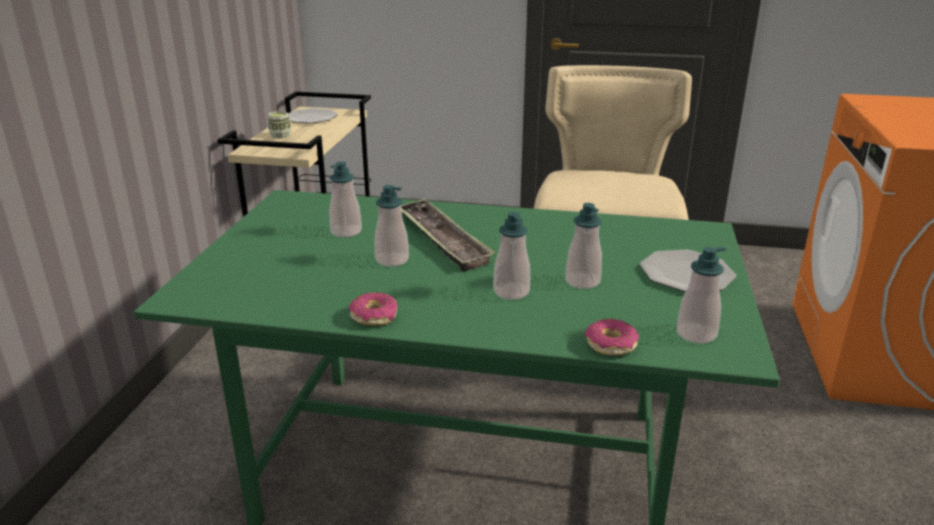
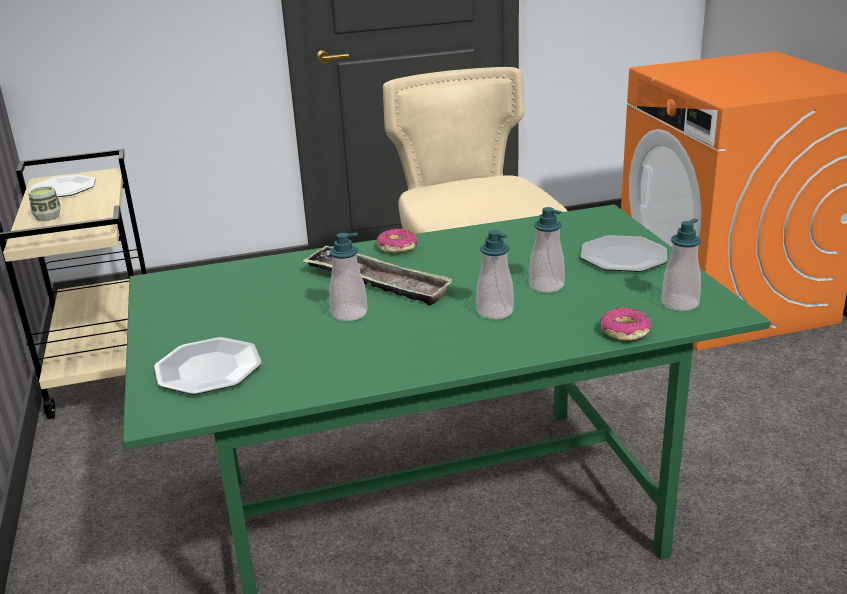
camera: 25 degrees left, 0 degrees up
(245, 274) = (208, 369): none -> plate
(346, 232) = (268, 299): soap dispenser -> none
(374, 316) = (393, 369): donut -> donut (397, 247)

